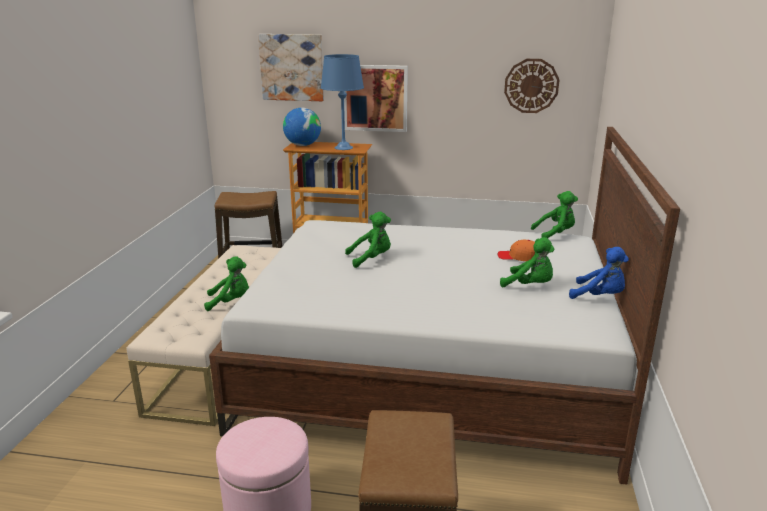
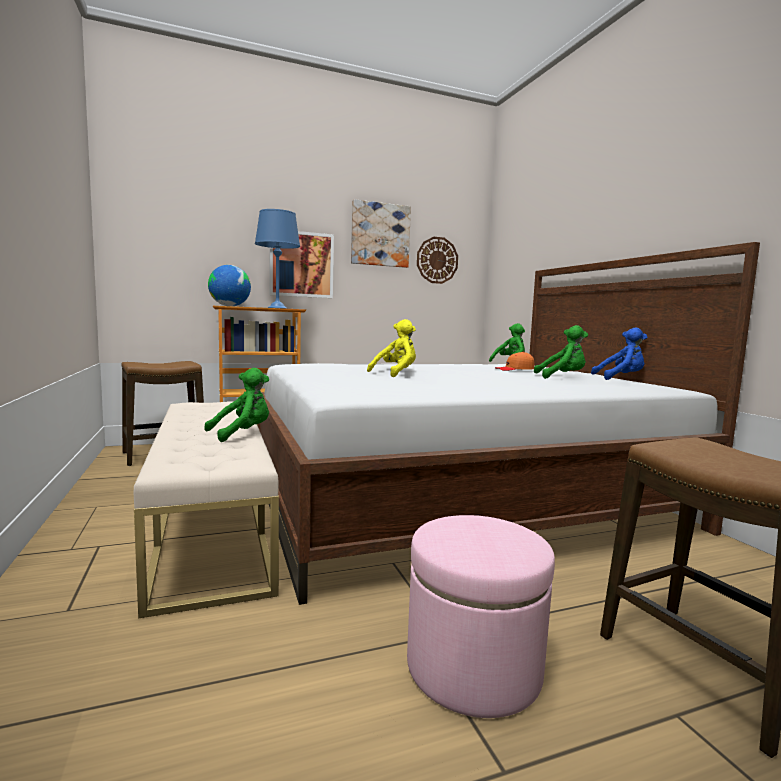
camera: 30 degrees left, 15 degrees down
(292, 67) = (211, 228): picture -> picture (380, 235)
(371, 259) = (396, 374): green plush toy -> yellow plush toy

